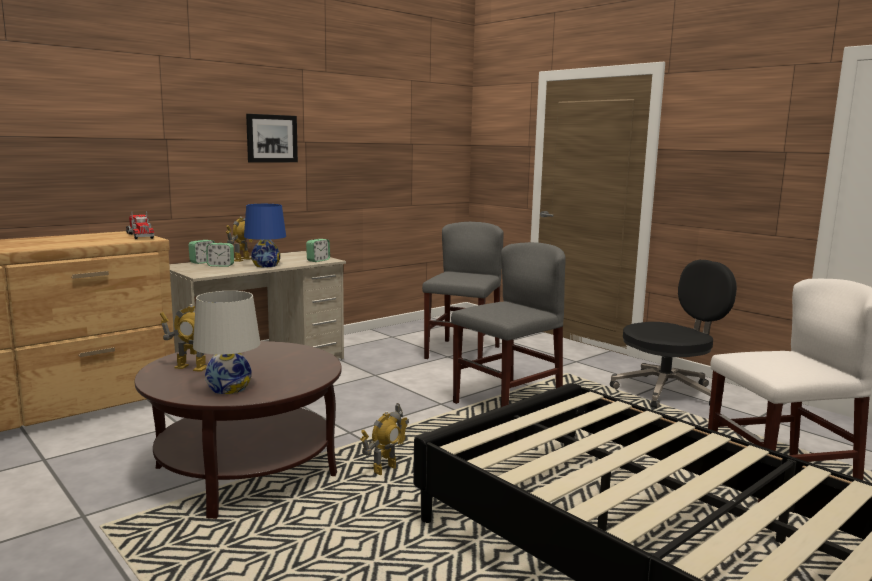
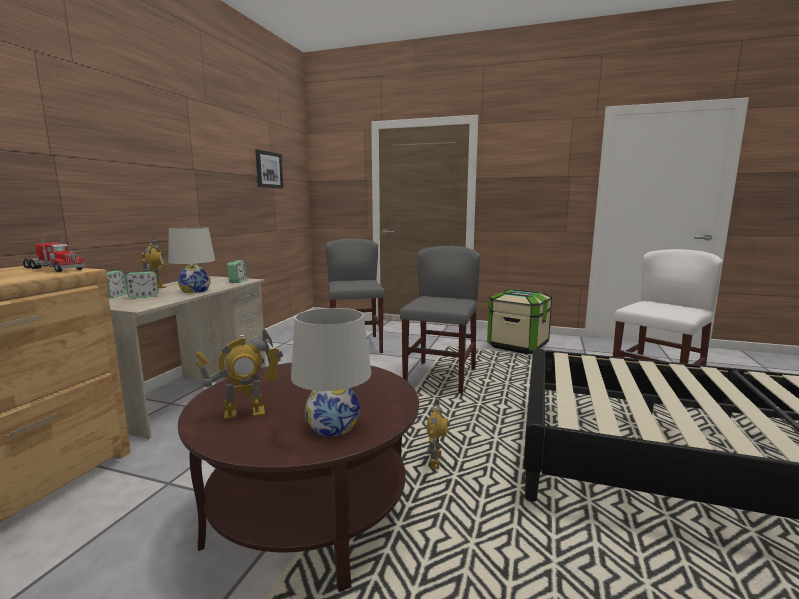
camera: 30 degrees left, 0 degrees up
(266, 265) = (195, 291): blue table lamp -> white table lamp
(271, 138) = (166, 163): picture -> picture (268, 170)
(667, 391) = (518, 345): black office chair -> storage box

